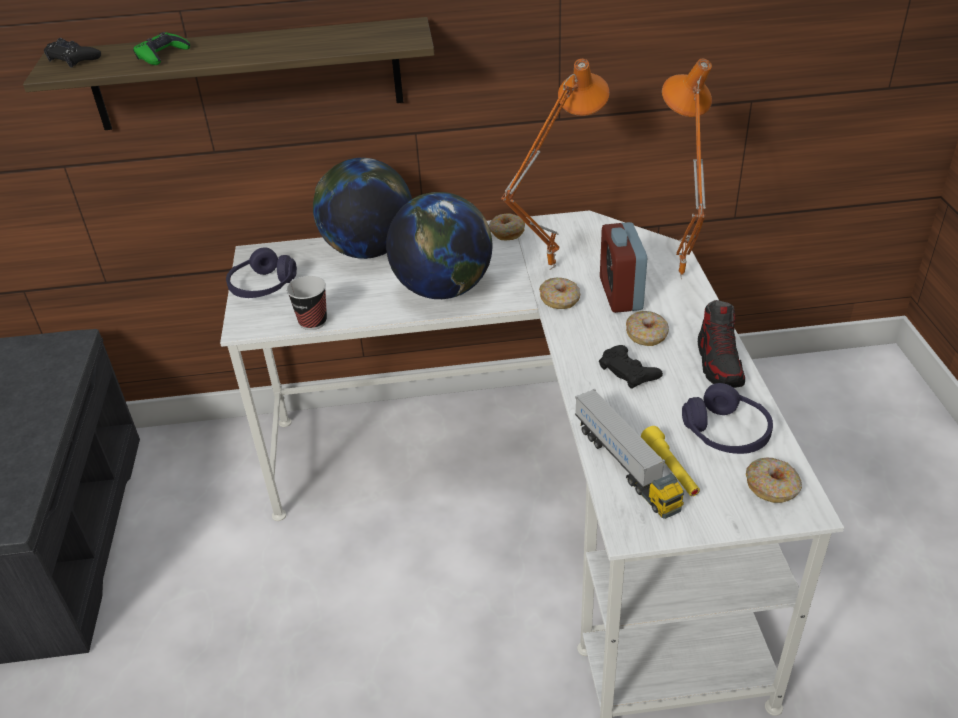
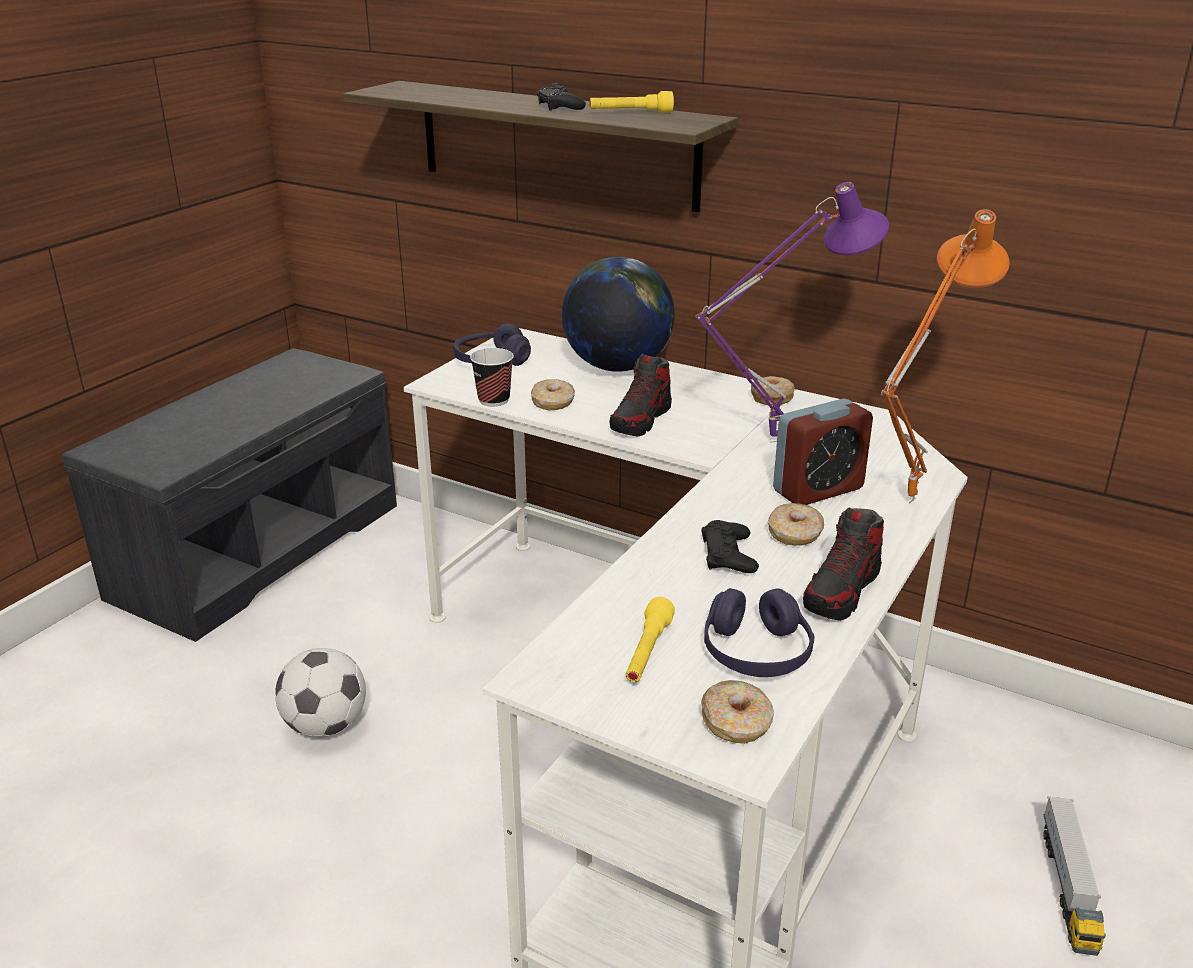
camera: 35 degrees right, 10 degrees down
(73, 59) = (404, 87): black game controller -> black game controller (560, 106)
(162, 55) = (468, 97): green game controller -> none
(284, 651) = (326, 726): none -> football
(340, 35) = (631, 113): none -> yellow flashlight
(443, 290) = (641, 420): globe -> shoe
(549, 266) = (774, 440): orange table lamp -> purple table lamp
(560, 299) = (745, 469): donut -> donut (553, 402)
(620, 294) = (818, 490): alarm clock -> alarm clock turned 150 degrees counterclockwise
(625, 466) = (607, 627): toy truck -> toy truck (1068, 887)

